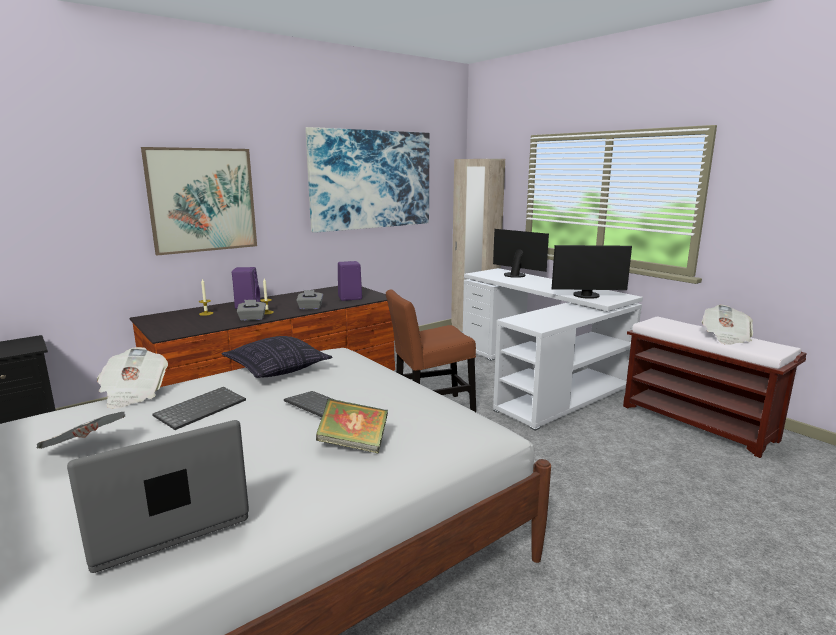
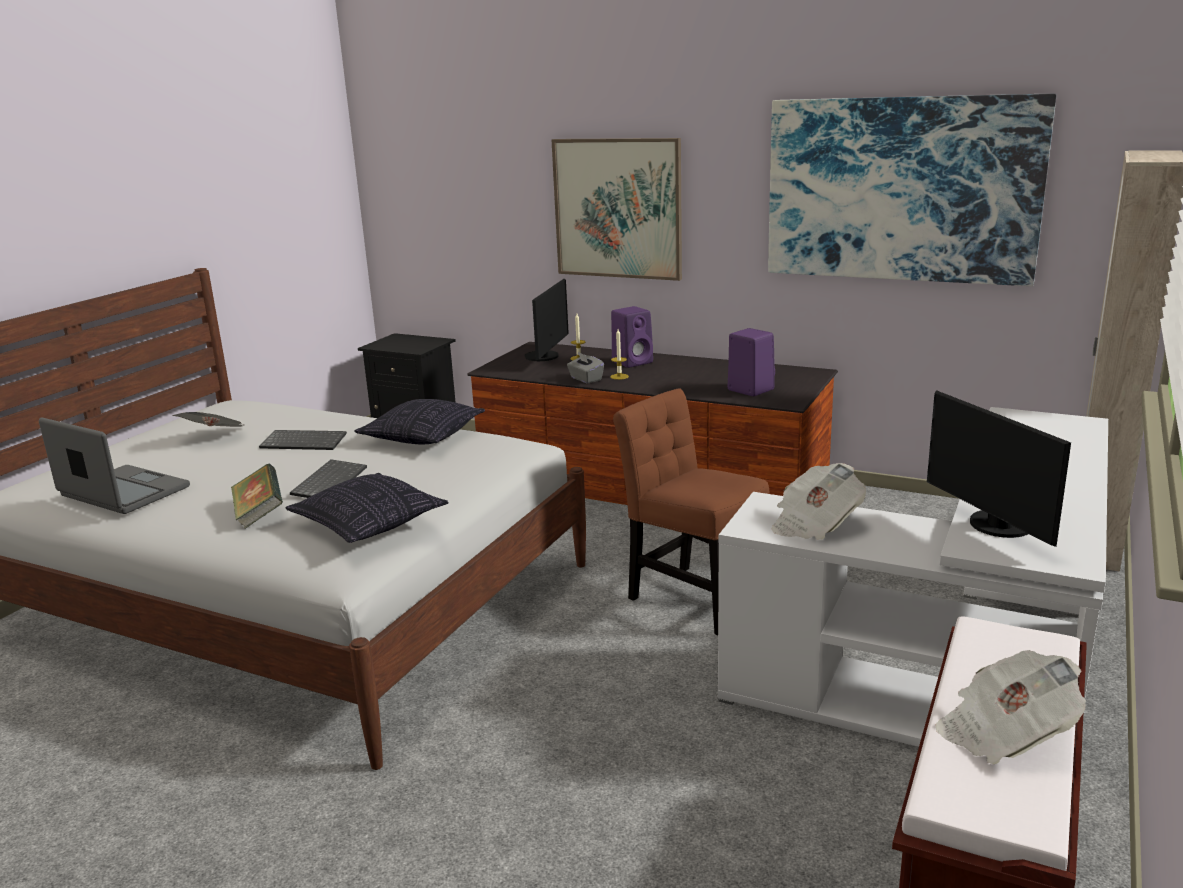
camera: 65 degrees right, 5 degrees up
(133, 394) = (325, 412): newspaper -> newspaper (814, 524)
(310, 308) = (669, 387): grey tissue box -> none
(428, 407) = (368, 525): none -> pillow
(515, 275) = (1070, 441): monitor -> monitor (545, 356)

